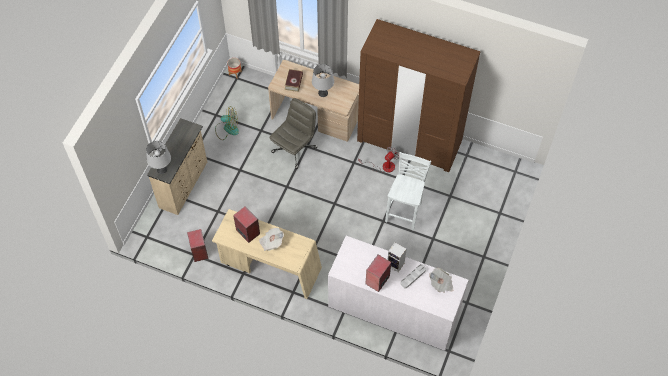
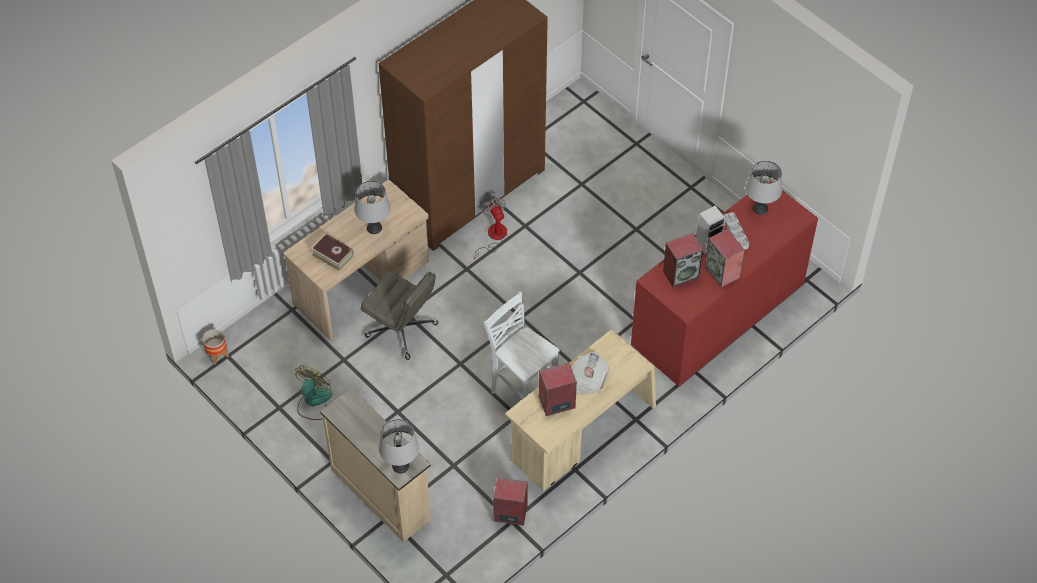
camera: 65 degrees left, 5 degrees down
(294, 149) = (402, 330): grey office chair -> grey office chair turned 150 degrees clockwise
(364, 258) = (681, 274): none -> speaker
(393, 308) = (718, 313): white dresser -> red dresser
(405, 212) = (579, 243): white stool -> white stool (522, 394)
(441, 284) = (760, 208): newspaper -> grey table lamp

